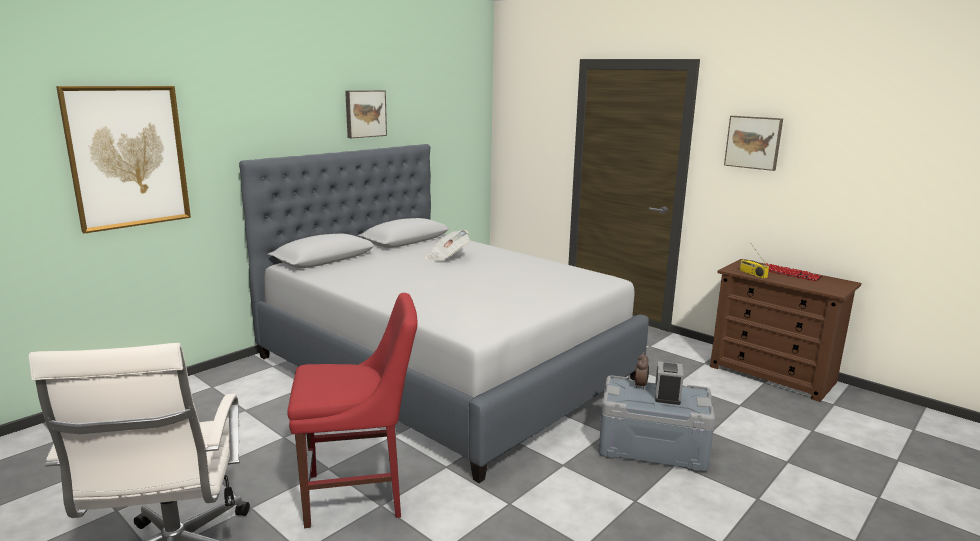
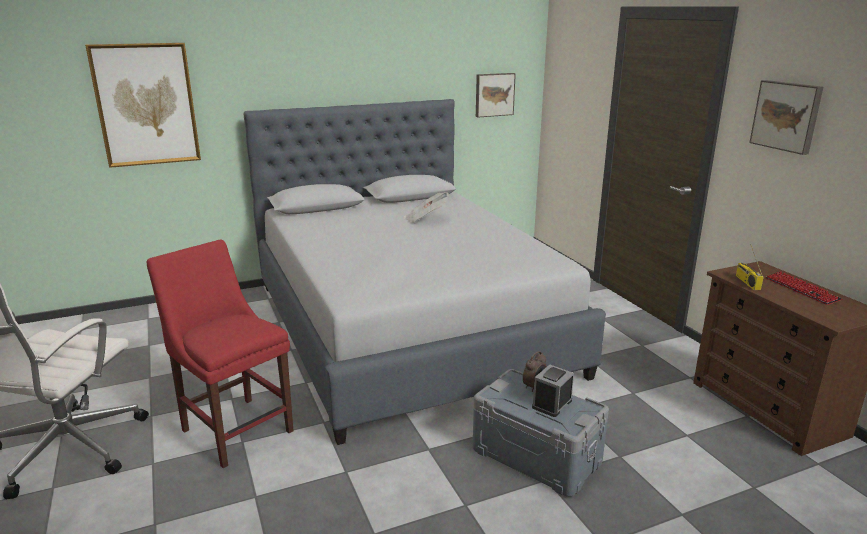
camera: 25 degrees right, 5 degrees up
(360, 495) = (235, 428): red chair -> red chair turned 150 degrees counterclockwise
(365, 113) = (382, 67): picture -> picture (494, 94)

